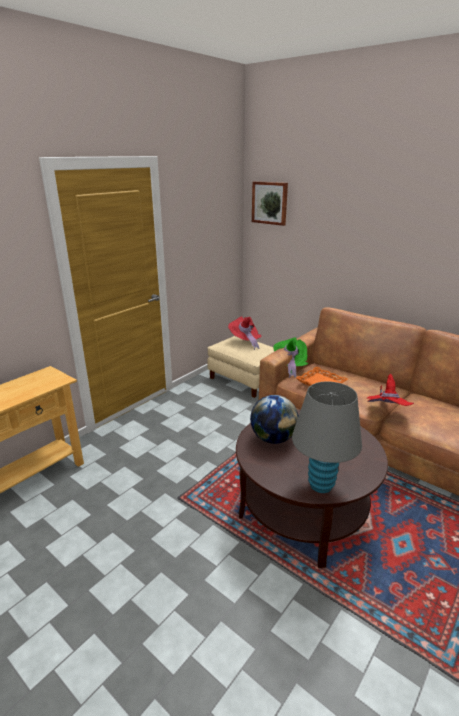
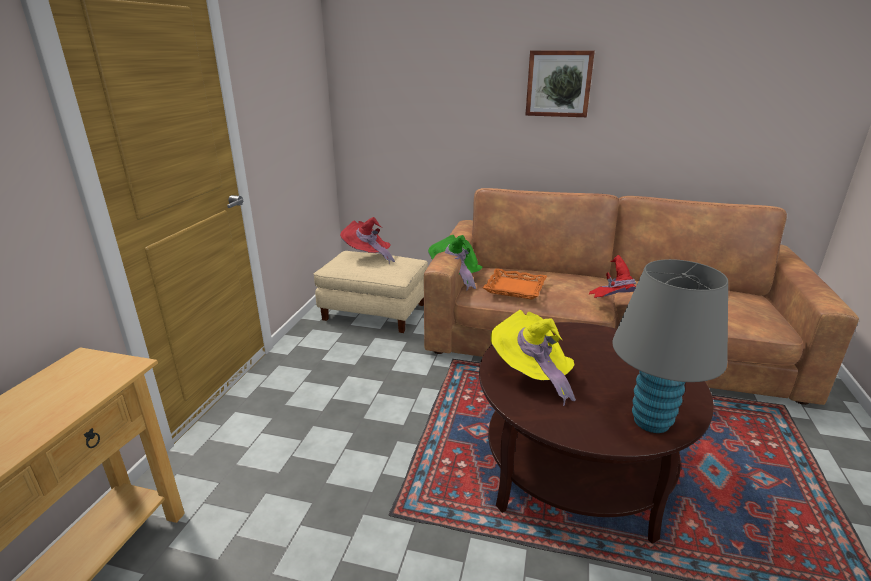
camera: 25 degrees left, 0 degrees up
(270, 203) = (370, 49): picture -> picture (558, 83)
(273, 438) = (532, 375): globe -> yellow hat

